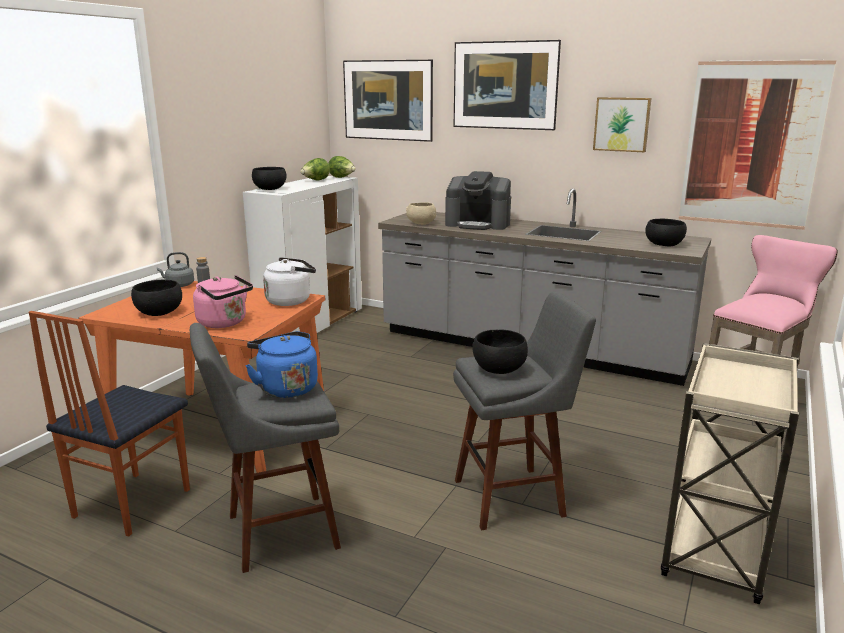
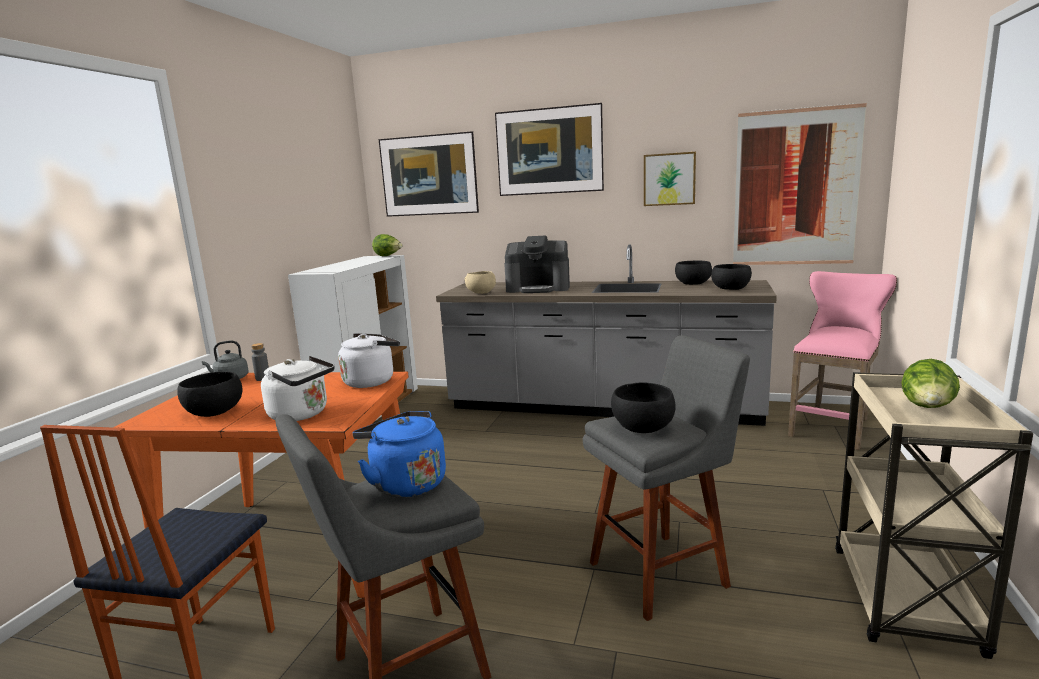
camera: 10 degrees left, 5 degrees down
(224, 323) = (302, 414): pink kettle -> white kettle
(270, 189) = (317, 270): black bowl -> black bowl (693, 283)
(315, 180) = (362, 260): lettuce -> lettuce (927, 409)

